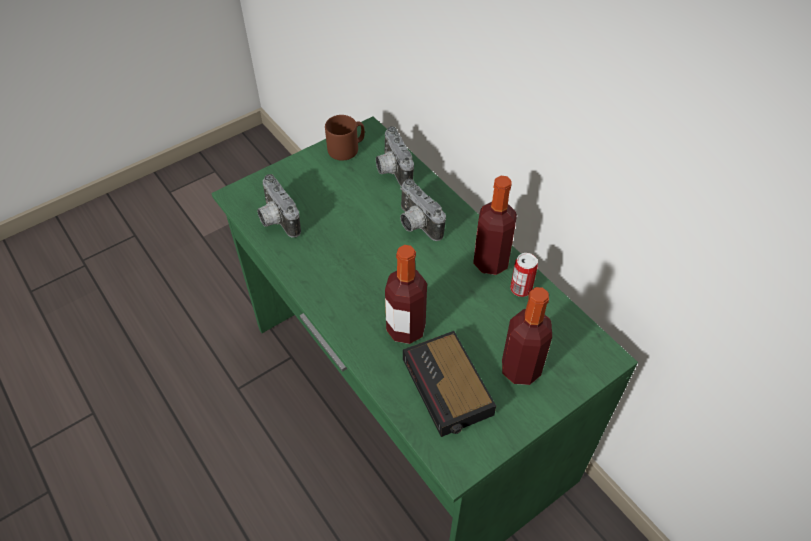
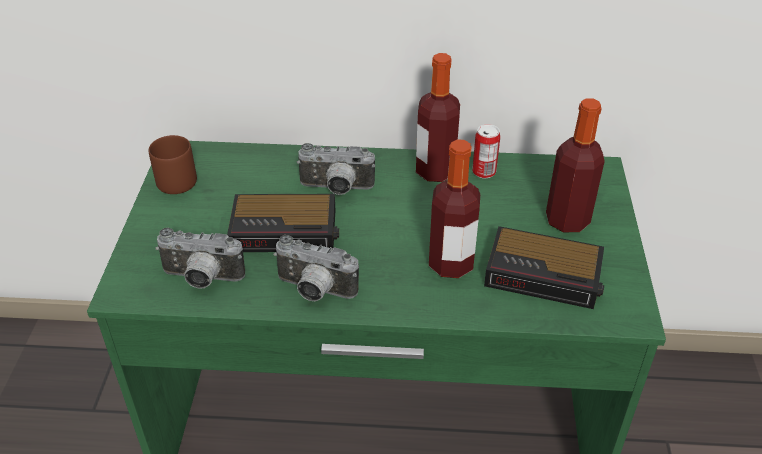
camera: 50 degrees left, 10 degrees down
(353, 228) = (286, 230): none -> alarm clock
(391, 170) = (249, 167): camera -> camera (314, 291)

